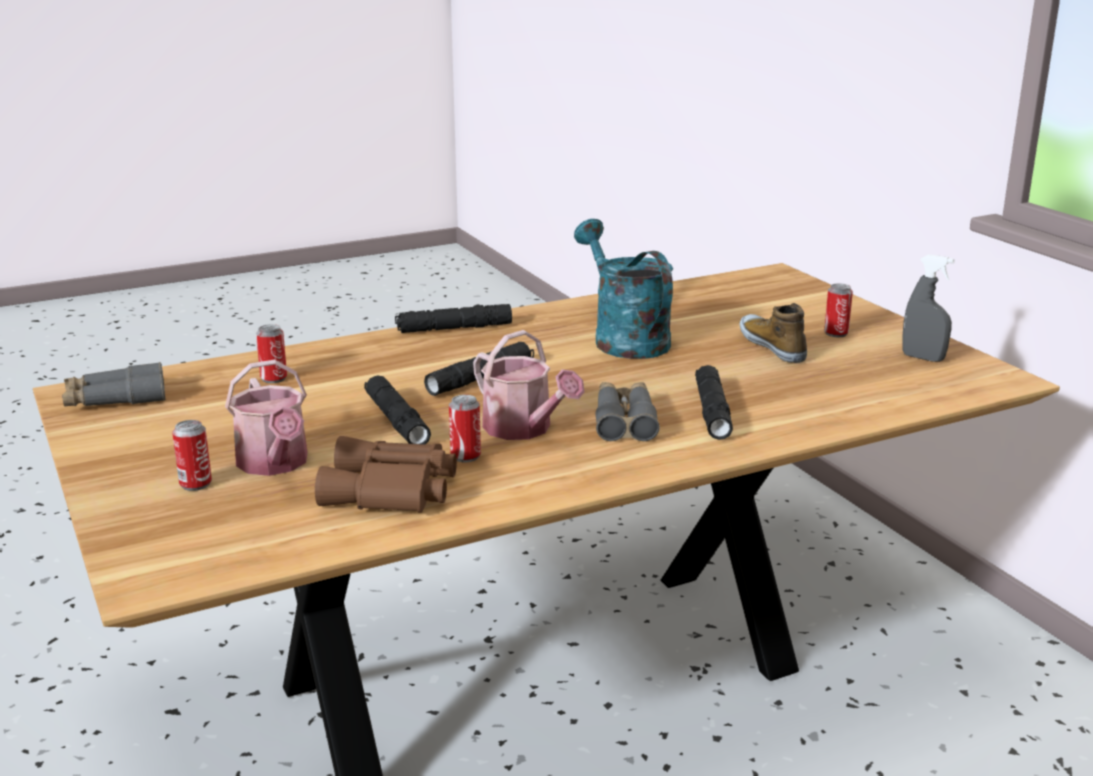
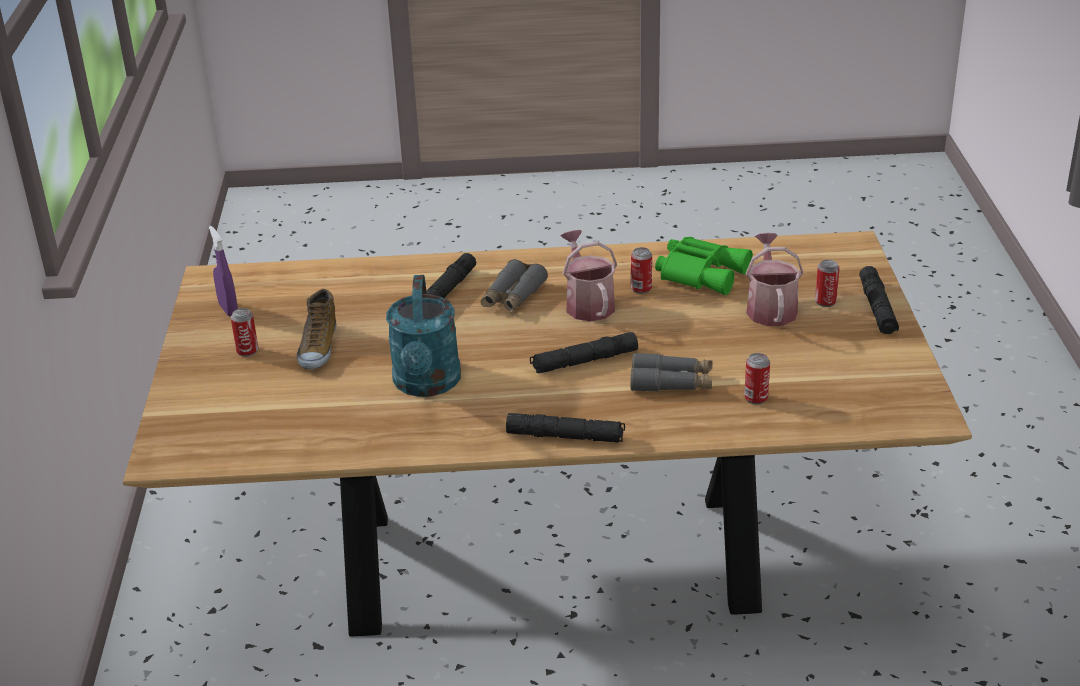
camera: 155 degrees left, 10 degrees up
(116, 399) = (892, 400): grey binoculars -> grey binoculars (671, 382)
(391, 491) = (701, 272): brown binoculars -> green binoculars
(396, 421) = (672, 329): black flashlight -> black flashlight (877, 308)
(923, 358) = (228, 309): grey spray bottle -> purple spray bottle

